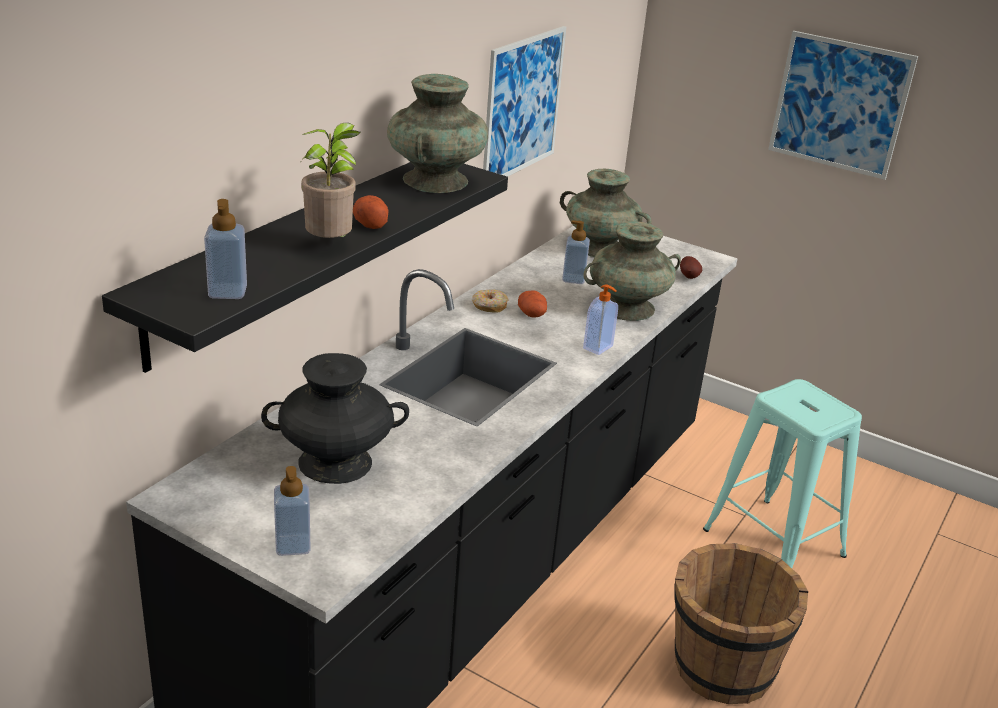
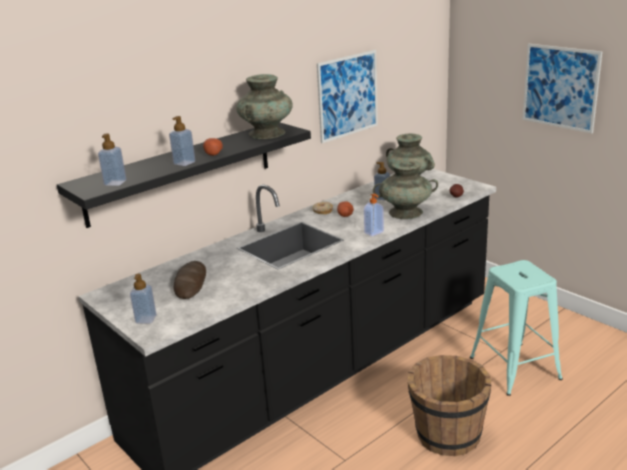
camera: 20 degrees right, 5 degrees down
(331, 245) = (184, 163): potted plant -> soap dispenser
(336, 462) = (191, 283): black vase -> bread

